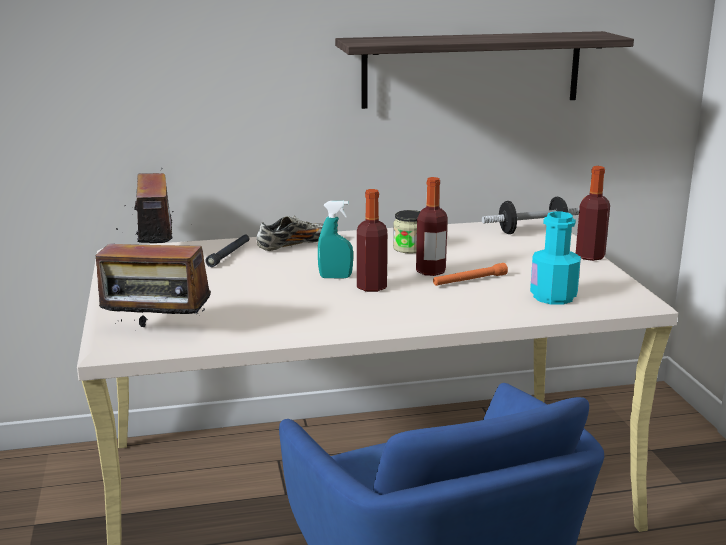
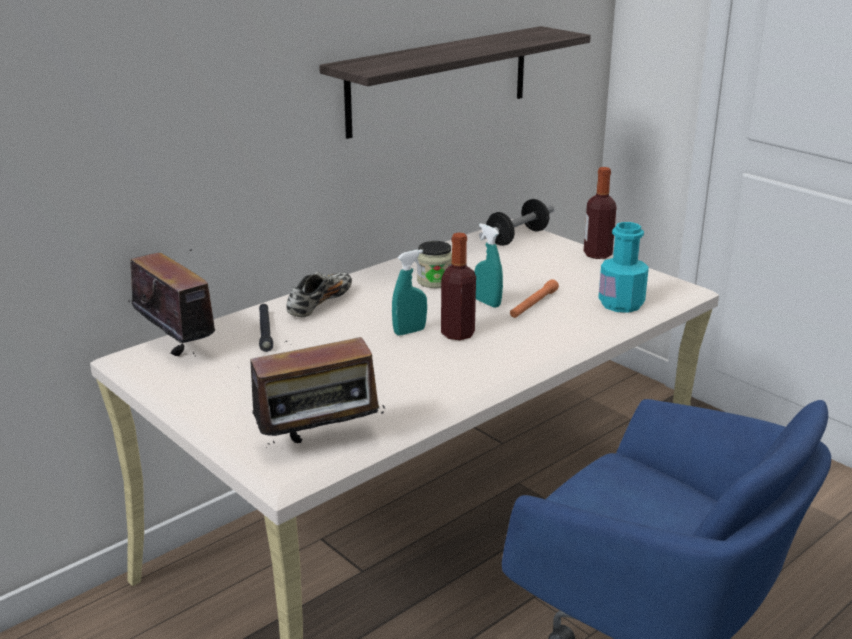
camera: 30 degrees left, 5 degrees up
(430, 271) = (487, 303): bottle -> turquoise spray bottle

